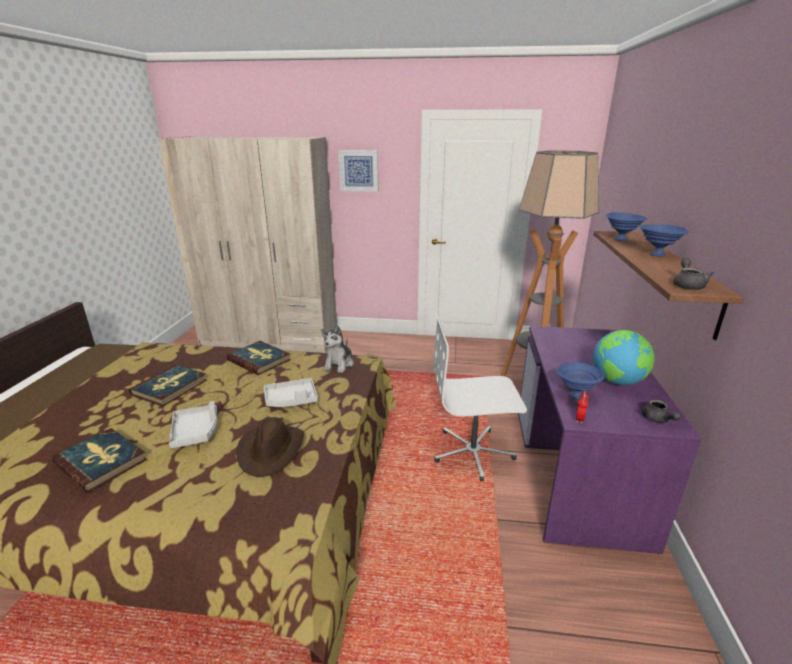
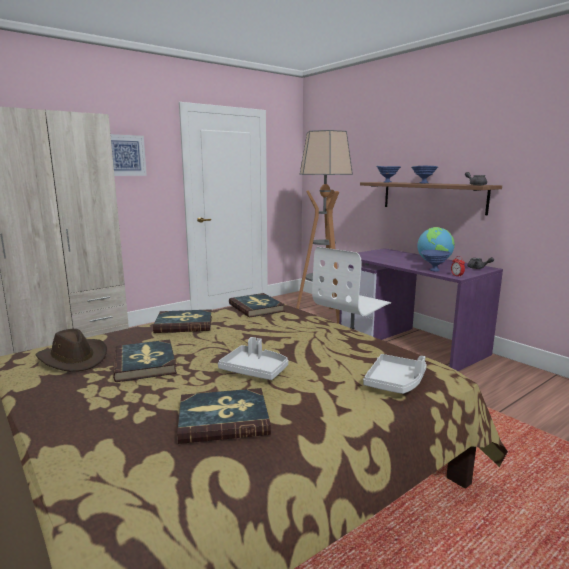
camera: 45 degrees left, 10 degrees down
(271, 451) = (336, 354): brown hat -> brown hat (74, 358)
(291, 400) = (276, 331): grey tray -> grey tray (395, 382)
(339, 364) = (256, 307): plush toy -> book

